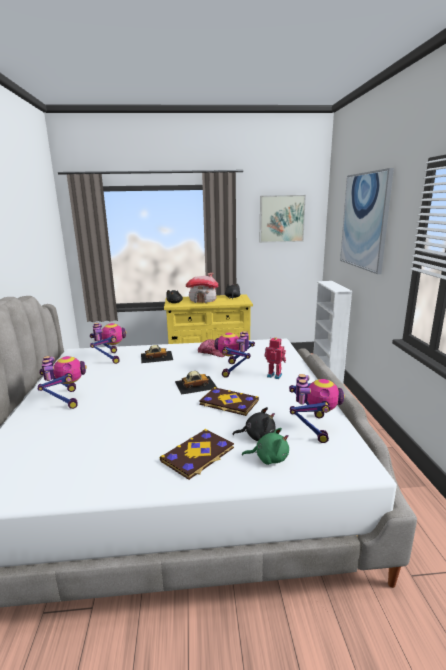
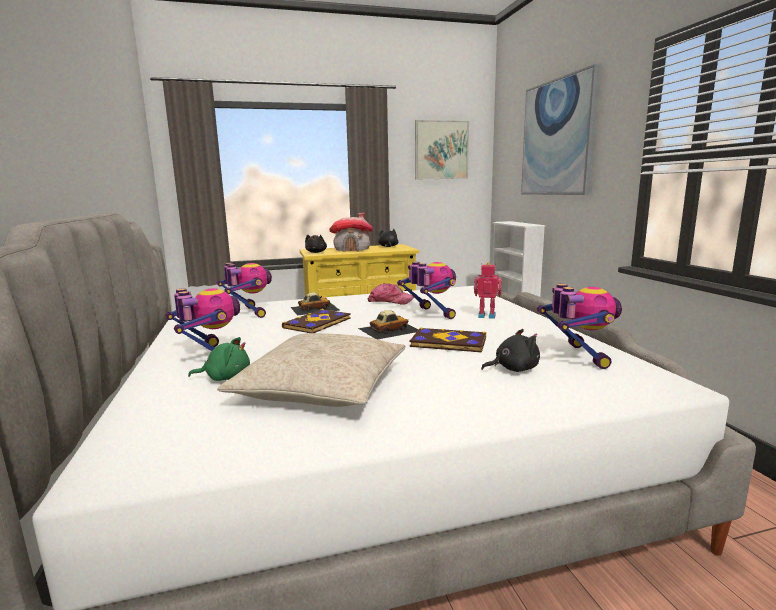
camera: 10 degrees left, 5 degrees down
(120, 438) = (321, 387): none -> beige pillow
(198, 455) = (449, 393): book -> book (318, 323)
(234, 370) = (430, 314): toy robot -> toy robot turned 150 degrees clockwise
(269, 458) = (548, 388): green plush toy -> green plush toy (225, 377)

